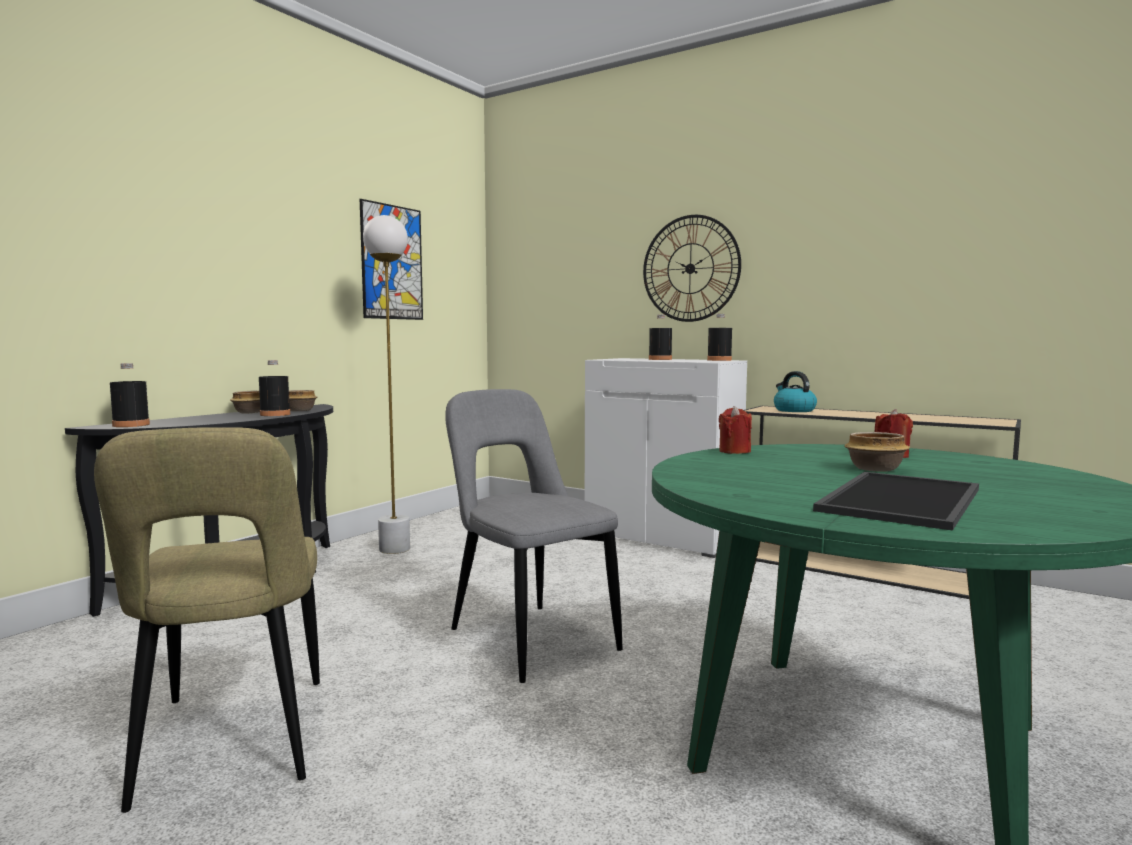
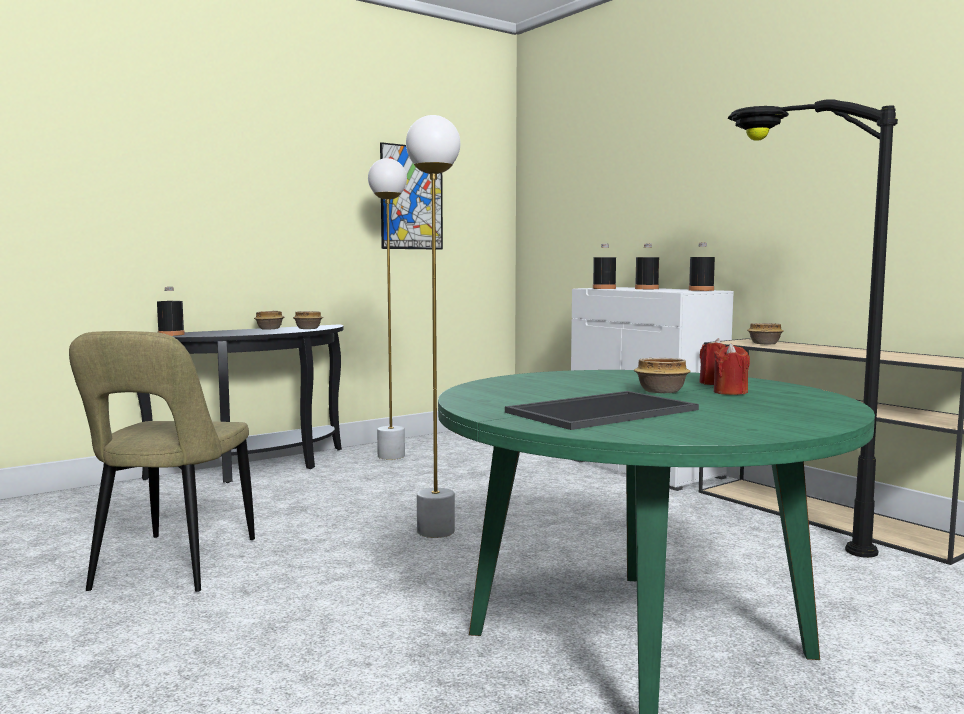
camera: 20 degrees right, 0 degrees up
(275, 414) = (283, 331): black bottle -> black bottle (604, 288)
(528, 638) = (436, 531): grey chair -> white floor lamp
(690, 268) = (685, 196): wall clock -> none
(734, 451) = (580, 373): red candle -> red candle (730, 392)
(793, 410) = (764, 344): kettle -> bowl
(836, 589) = (773, 529): none -> black floor lamp

